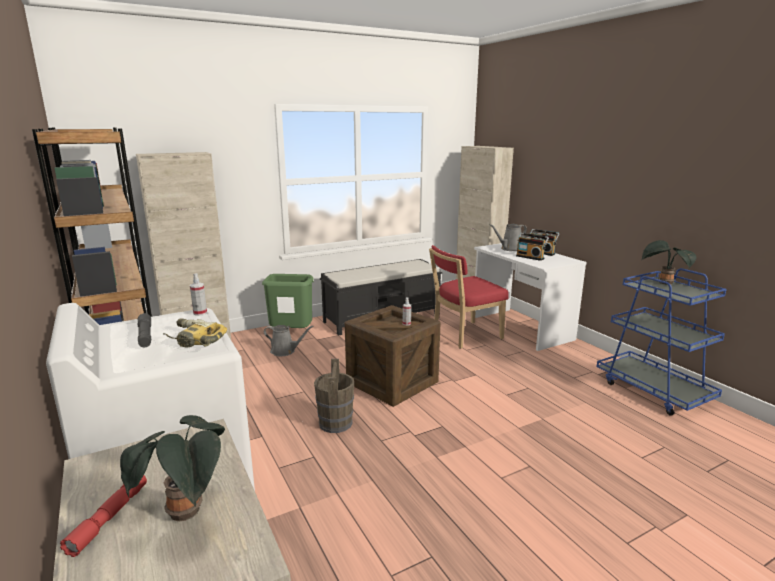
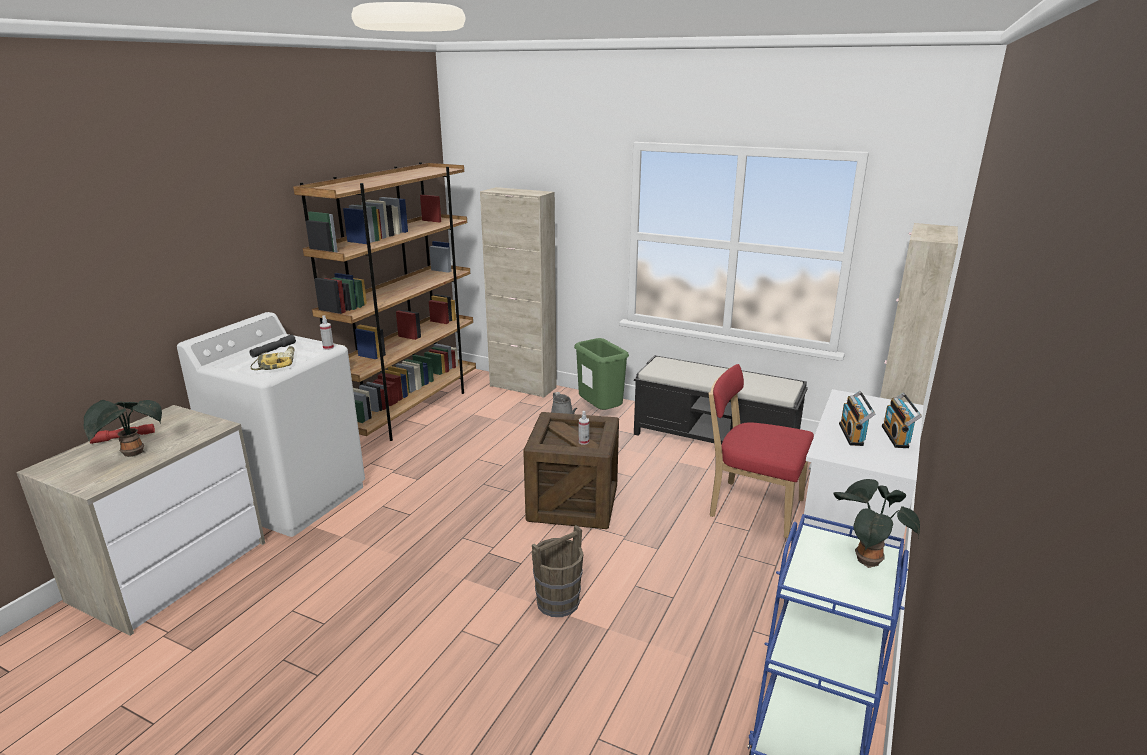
camera: 55 degrees right, 5 degrees up
(335, 423) = (468, 503): brown bucket -> brown bucket (558, 602)
(510, 249) = (869, 412): grey watering can -> none

